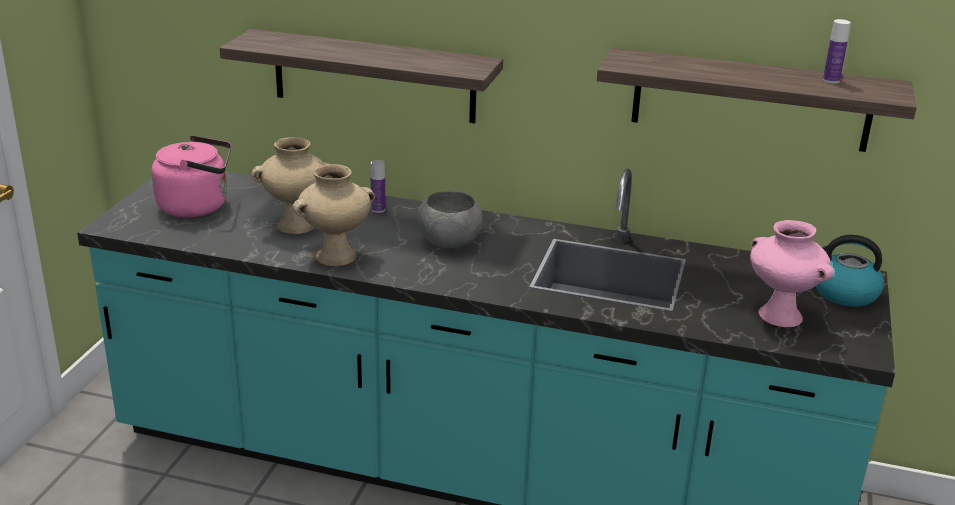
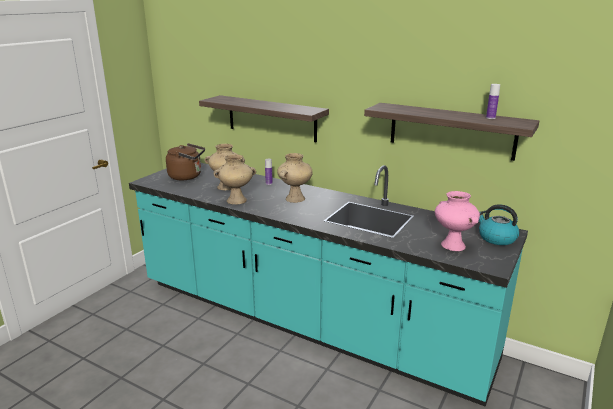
camera: 15 degrees right, 5 degrees down
(198, 206) = (187, 176): pink kettle -> brown kettle
(449, 241) = (295, 198): grey bowl -> beige vase

